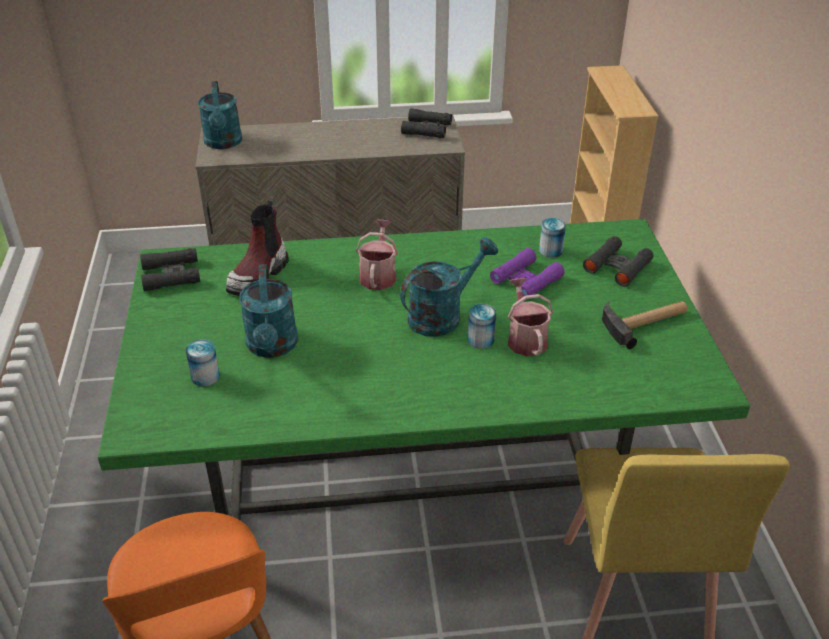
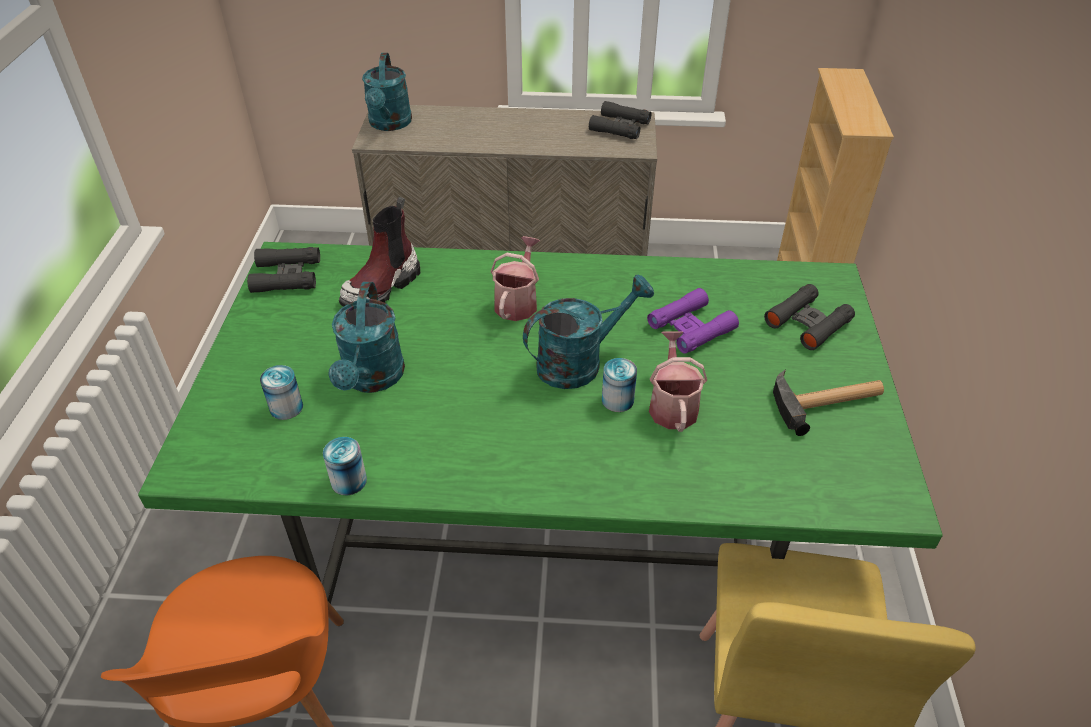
camera: 10 degrees right, 5 degrees up
(550, 250) = (729, 293): can -> can (349, 481)

